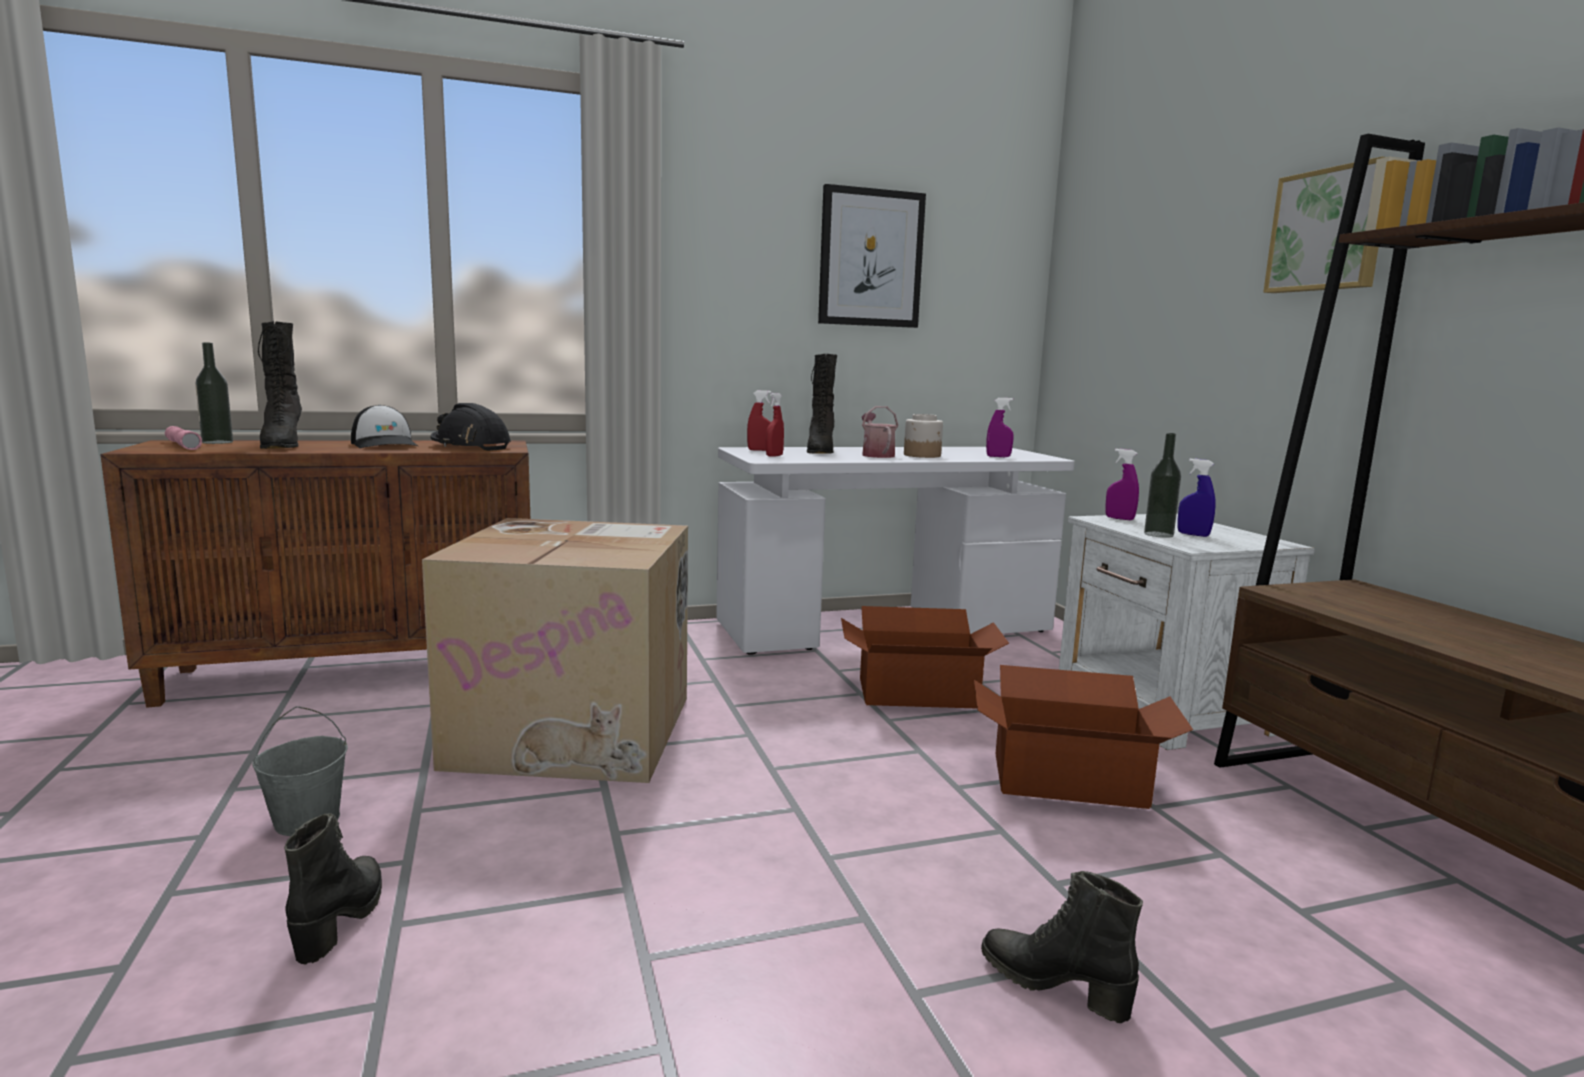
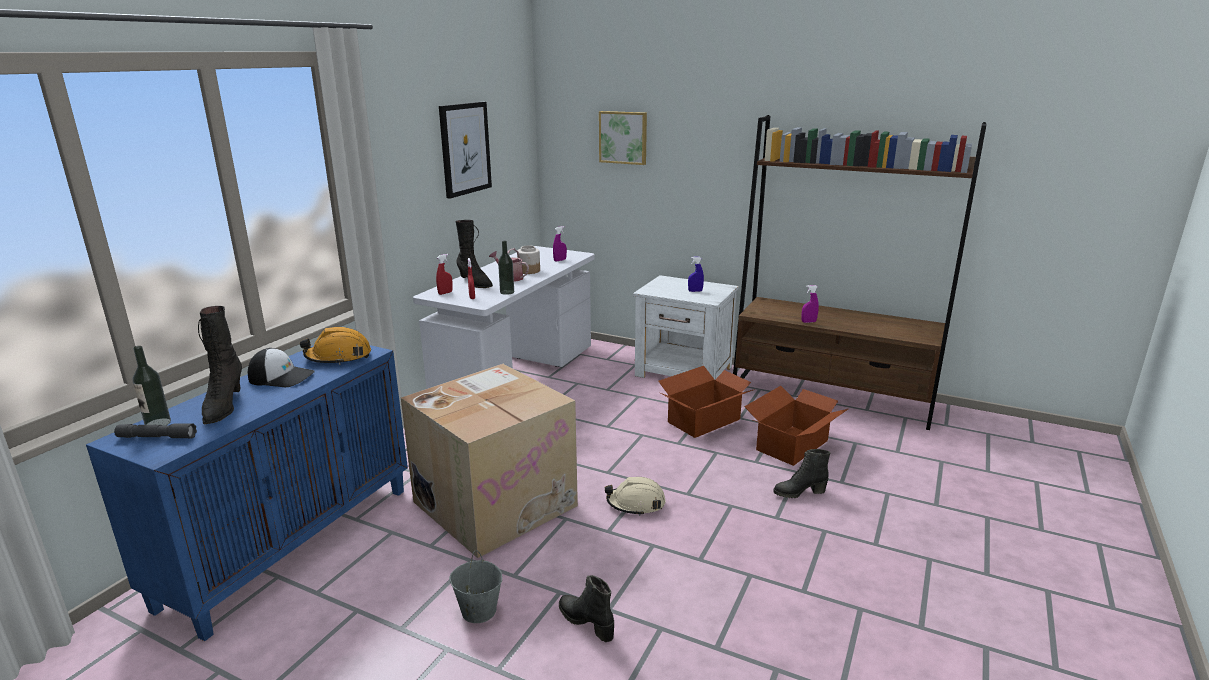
camera: 45 degrees left, 10 degrees up
(183, 445) = (157, 437): pink flashlight -> grey flashlight
(281, 445) = (223, 406): black boot -> black boot turned 60 degrees clockwise
(359, 672) = (291, 543): brown cabinet -> blue cabinet
(470, 446) = (339, 357): black hard hat -> orange hard hat
(724, 824) = (636, 504): none -> beige hard hat
(916, 692) = (594, 407): cardboard box -> cardboard box (791, 445)
(1119, 518) = (653, 288): purple spray bottle -> purple spray bottle (808, 322)
(1158, 534) = (686, 295): bottle -> bottle (507, 292)
(1329, 230) = (726, 143): picture -> picture (623, 137)

